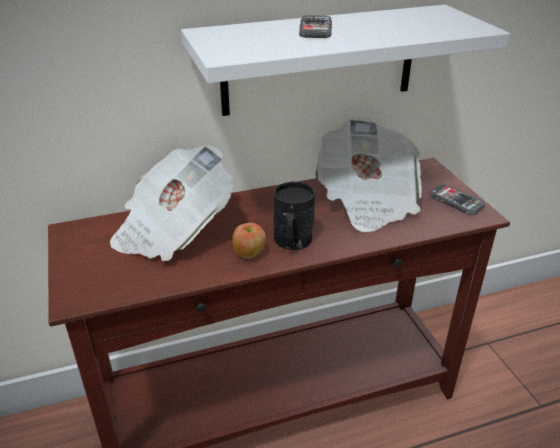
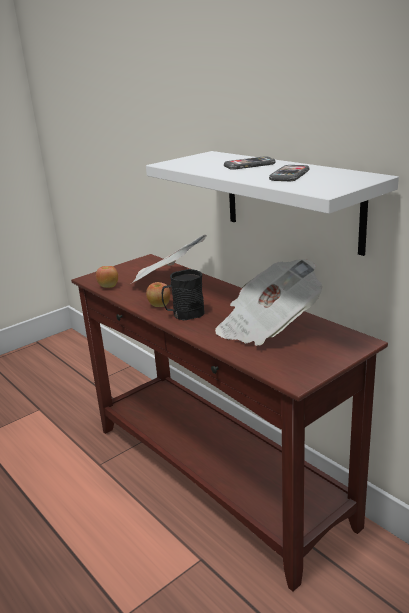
camera: 70 degrees right, 10 degrees down
(134, 285) = (108, 286): none -> apple
(456, 201) = (308, 364): phone -> phone (289, 175)

